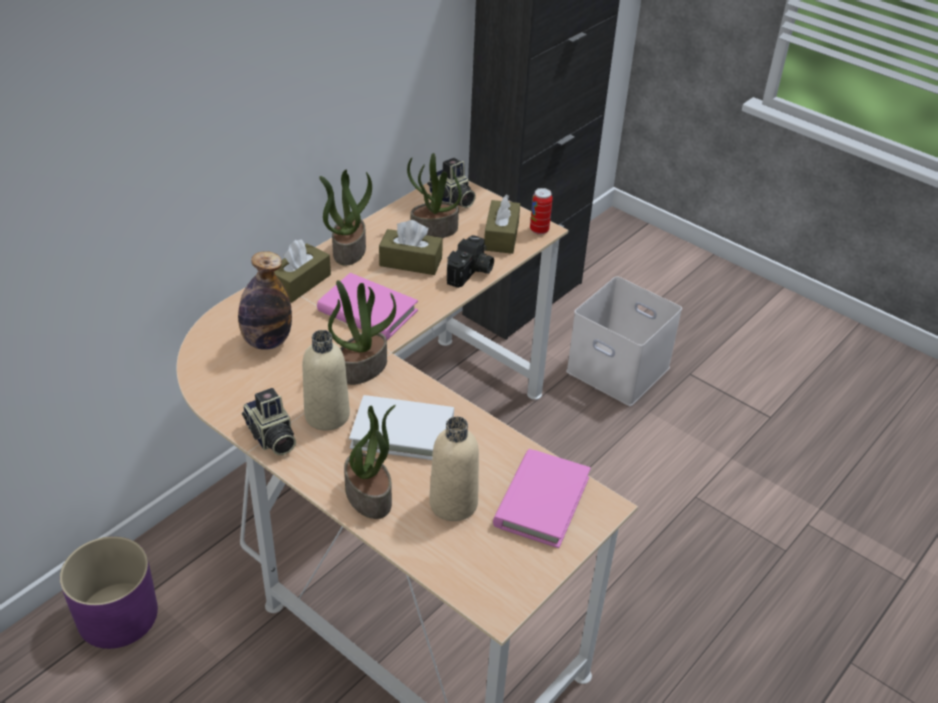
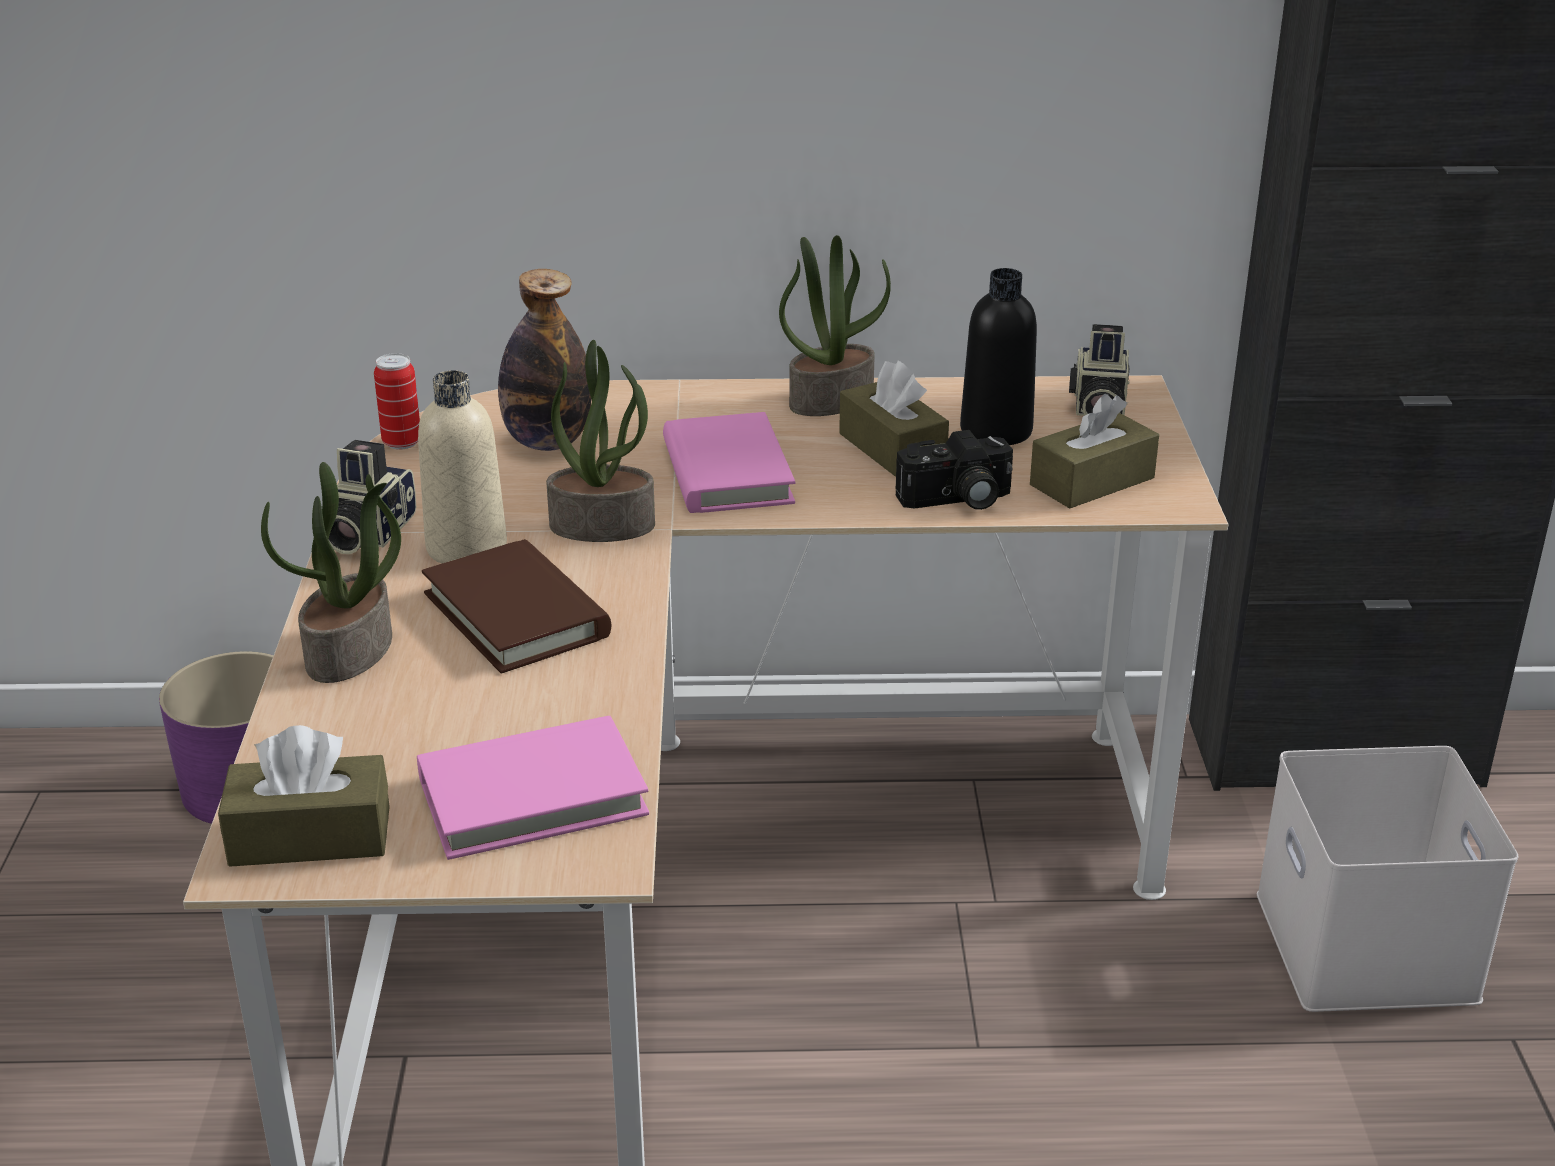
camera: 50 degrees right, 10 degrees down
(299, 283) = (701, 404): brown tissue box -> brown tissue box (310, 836)
(402, 432) = (516, 615): white book -> brown book
(433, 231) = (996, 431): potted plant -> black bottle
(453, 503) = (424, 723): beige bottle -> none
(539, 230) = (1172, 502): can -> can (402, 442)

